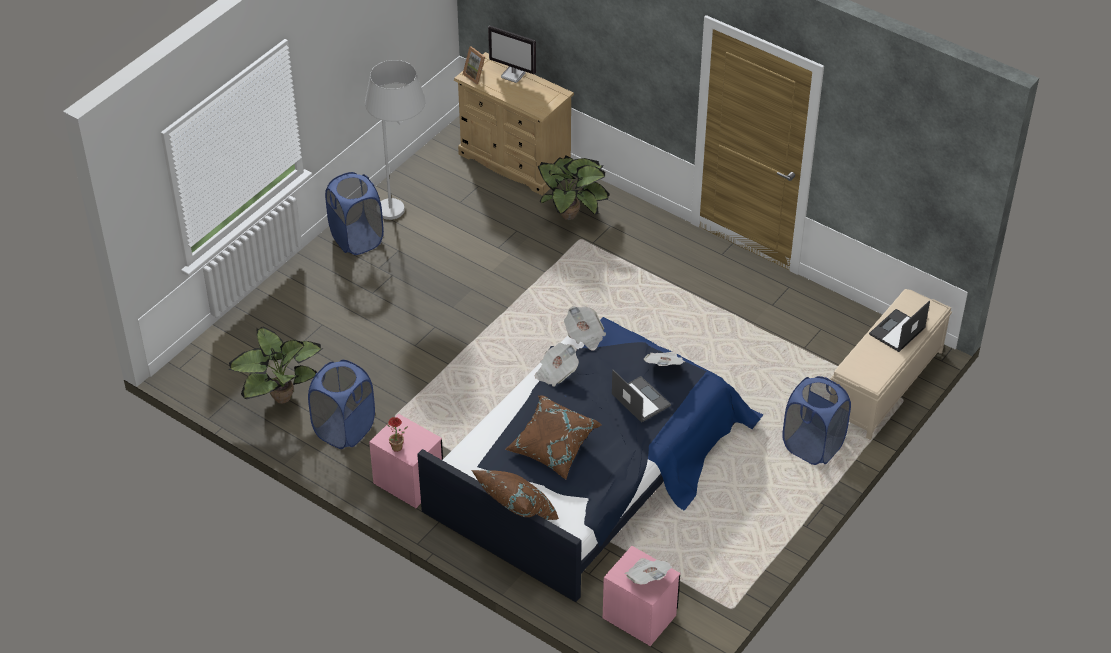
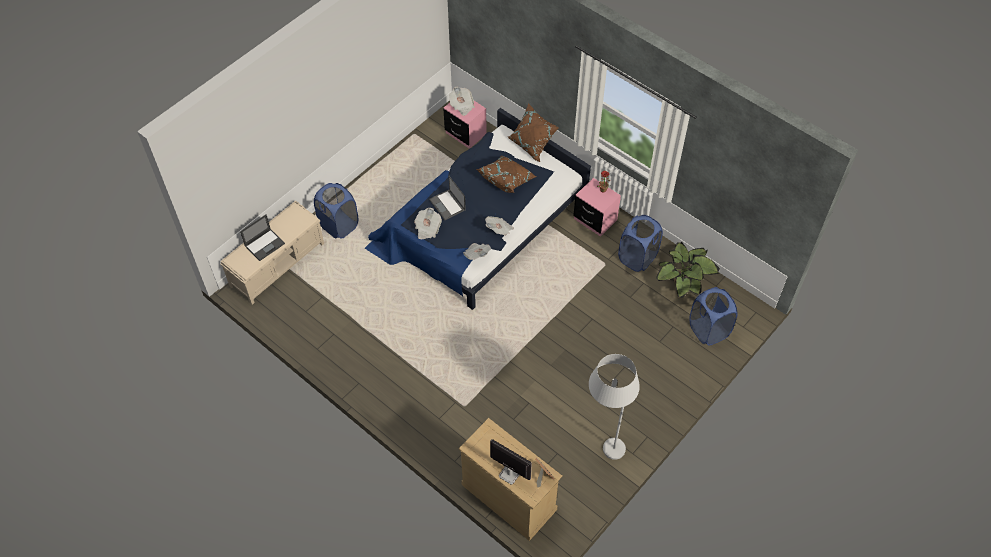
camera: 175 degrees left, 10 degrees up
(357, 239) = (639, 420): blue laundry basket -> blue laundry basket (708, 330)
(572, 214) = (467, 432): potted plant -> none

